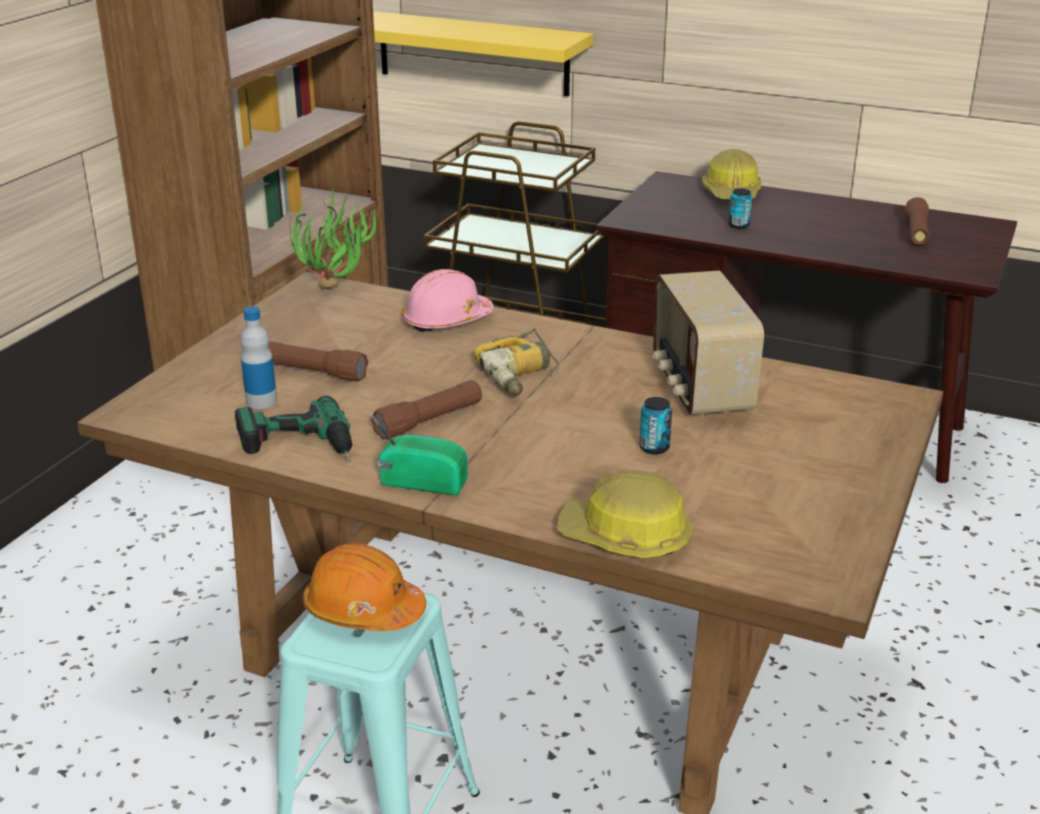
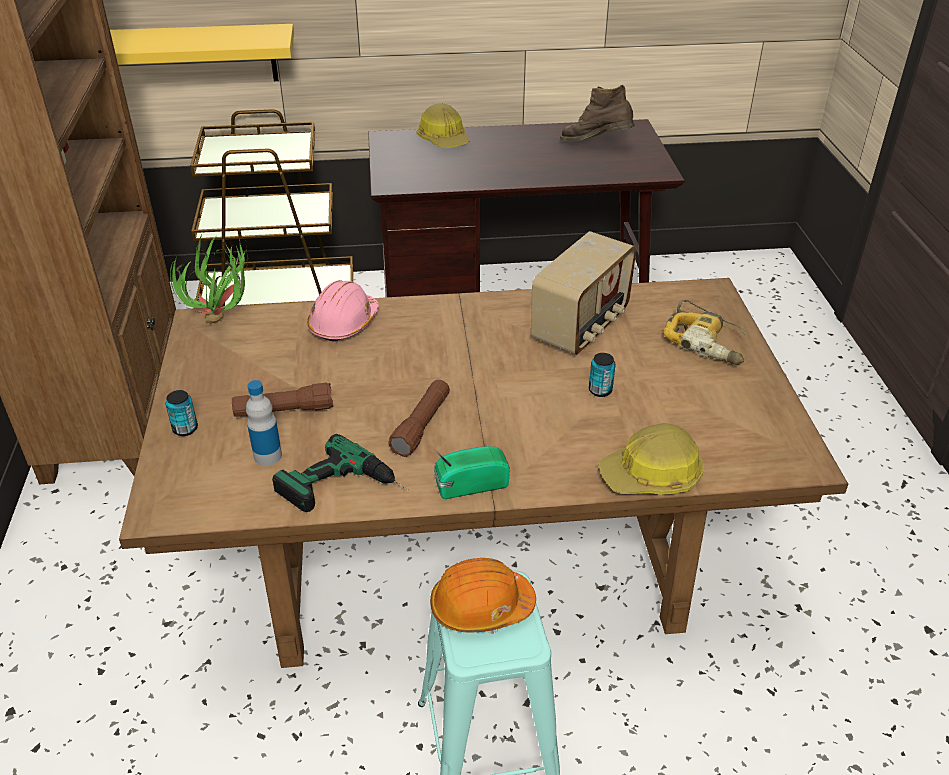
camera: 30 degrees left, 10 degrees up
(520, 374) = (448, 356): power drill -> power drill (707, 342)
(699, 388) = (582, 327): radio -> radio turned 105 degrees counterclockwise
(738, 225) = (475, 169): can -> can (185, 429)
(916, 232) = (596, 145): brown flashlight -> brown boot

